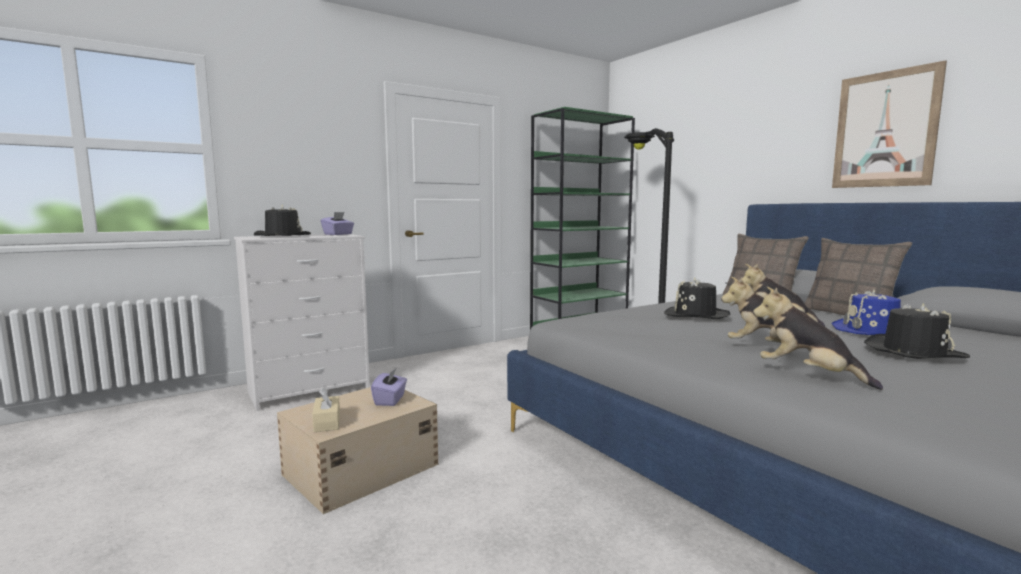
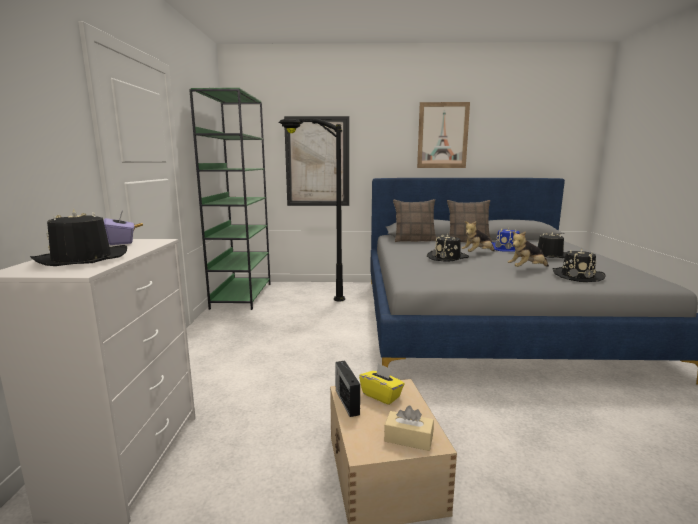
camera: 55 degrees left, 5 degrees up
(367, 392) = (347, 401): none -> radio
(390, 400) = (381, 395): purple tissue box -> yellow tissue box
(692, 184) = (317, 162): none -> picture
(808, 375) = (577, 276): plush toy -> black hat

